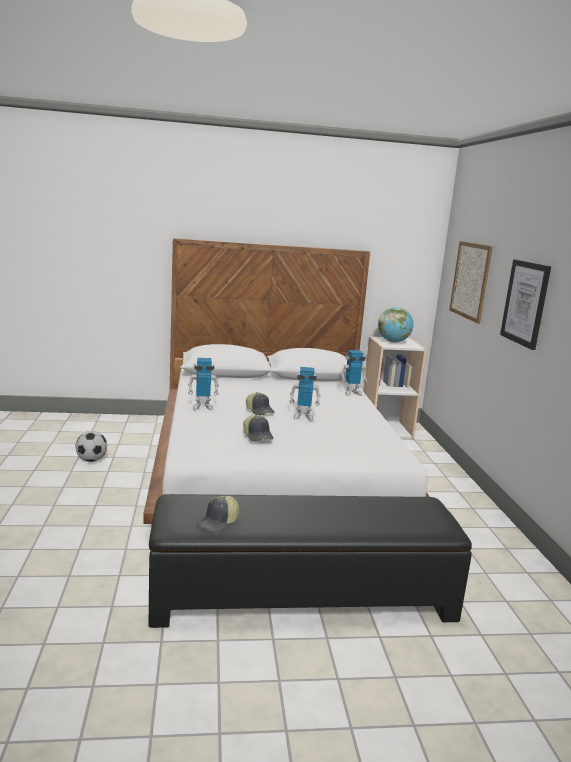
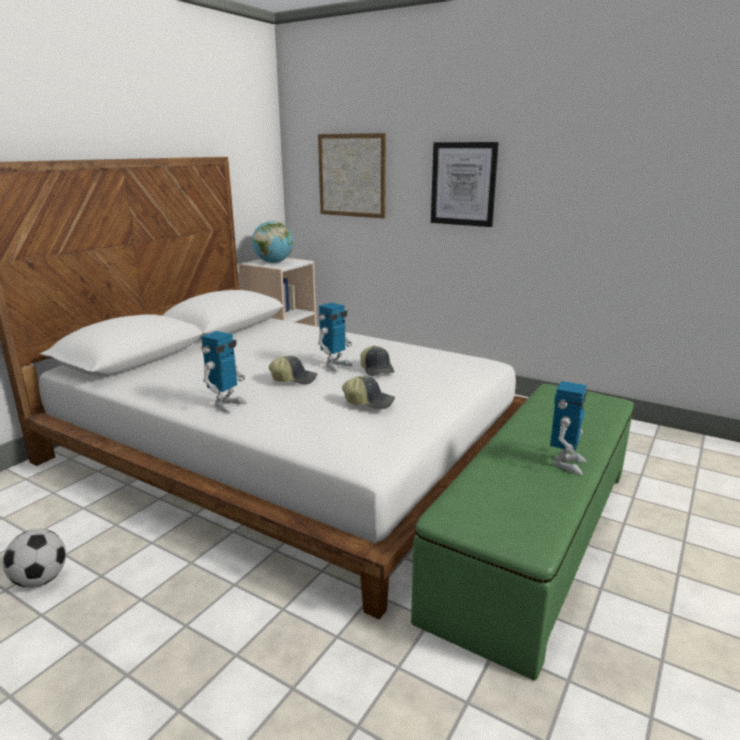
camera: 50 degrees left, 5 degrees up
(218, 523) = (535, 505): cap -> cap (377, 370)
(303, 594) = (534, 535): black bench -> green bench
(352, 393) = (303, 328): toy robot -> toy robot (566, 463)

